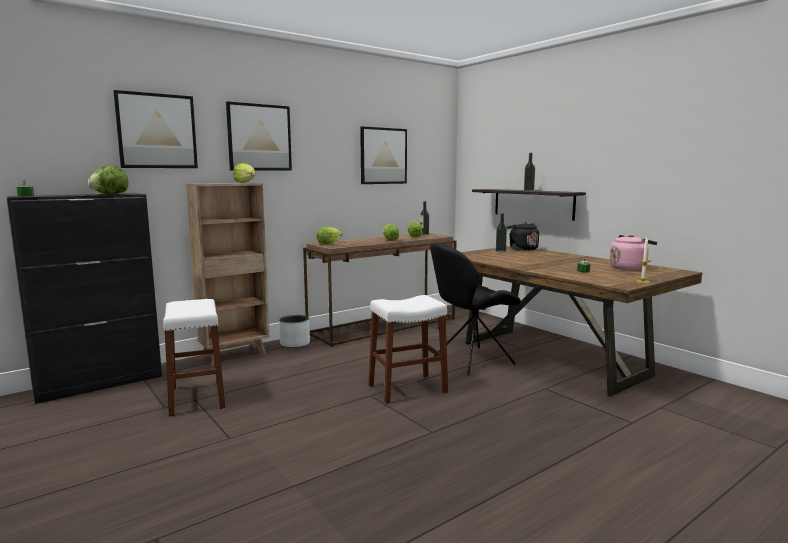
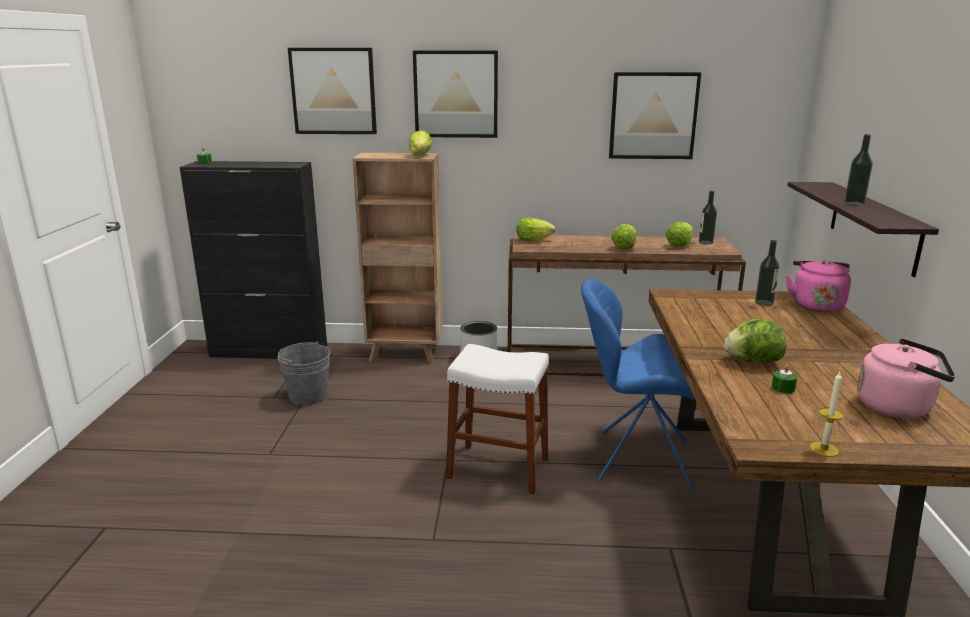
camera: 40 degrees right, 10 degrees up
(110, 194) = (274, 164): lettuce -> lettuce (752, 361)
(197, 398) = (308, 396): white stool -> grey bucket
(471, 361) = (639, 459): black chair -> blue chair
(521, 249) = (816, 305): black kettle -> pink kettle

